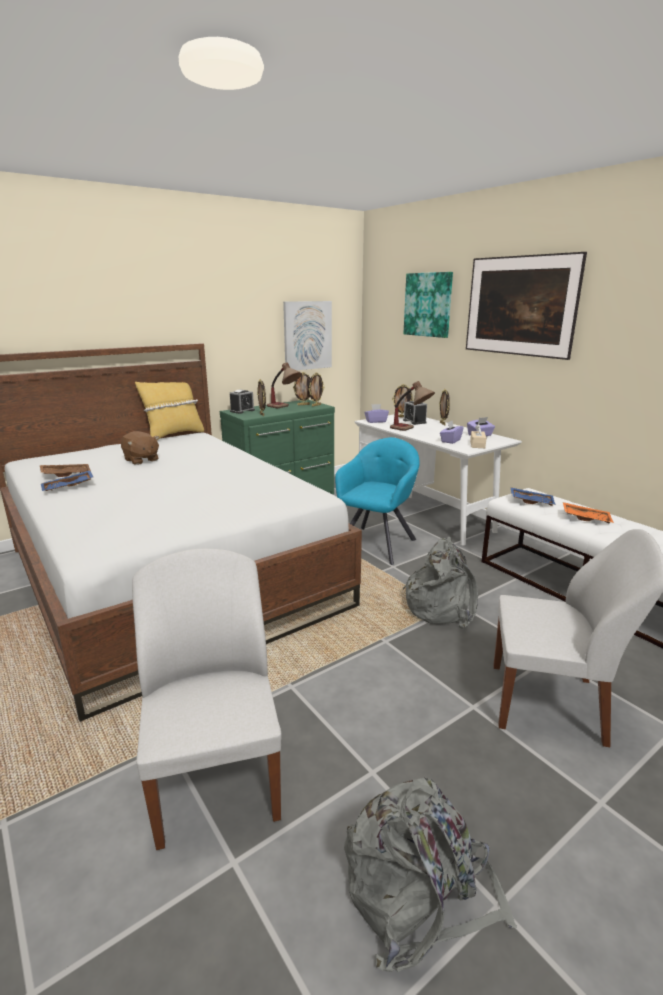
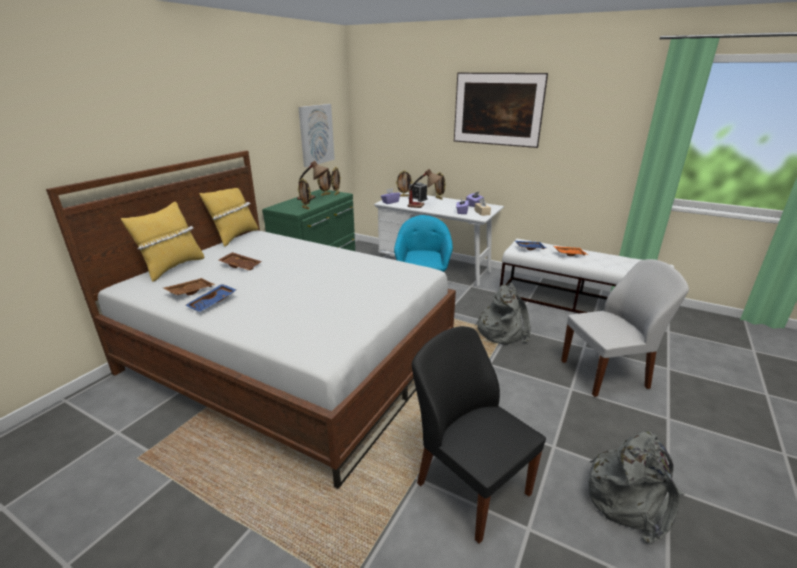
camera: 25 degrees left, 5 degrees up
(83, 453) = (172, 268): none -> yellow pillow
(141, 460) = (241, 265): brown plush toy -> brown tray
(217, 778) = (471, 486): white chair -> black chair
(242, 411) = (283, 206): alarm clock -> none
(428, 304) = (416, 106): picture -> none

